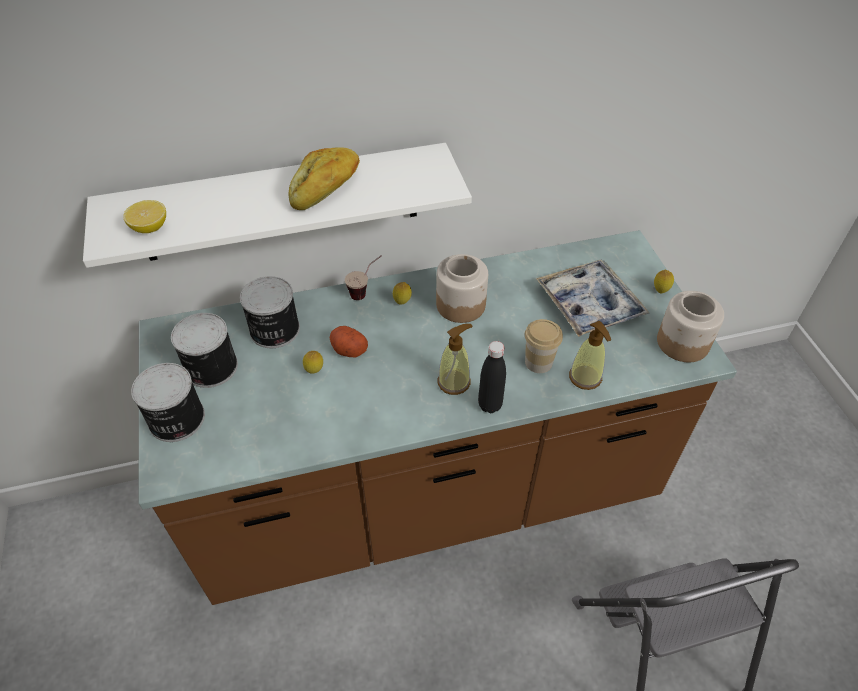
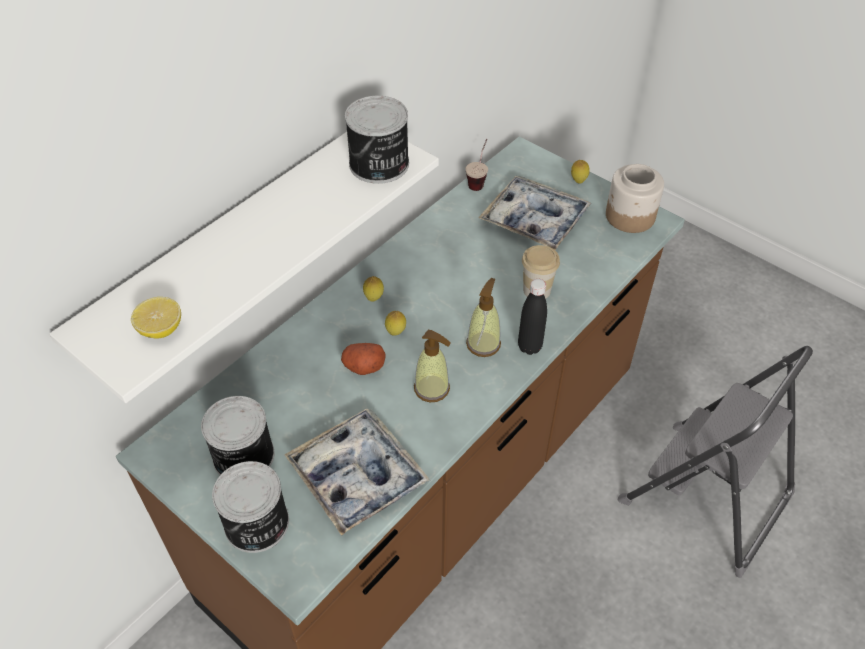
camera: 35 degrees left, 0 degrees up
(270, 427) = (357, 476): none -> tray
(274, 330) = (274, 388): can -> can (379, 165)
(314, 371) = (351, 403): lemon -> lemon (396, 332)
(327, 188) = (301, 209): bread -> none
(366, 291) = (330, 305): cup -> cup (478, 180)
(460, 304) = (428, 273): jar -> none
(585, 377) = (583, 283): soap dispenser -> soap dispenser (432, 388)

